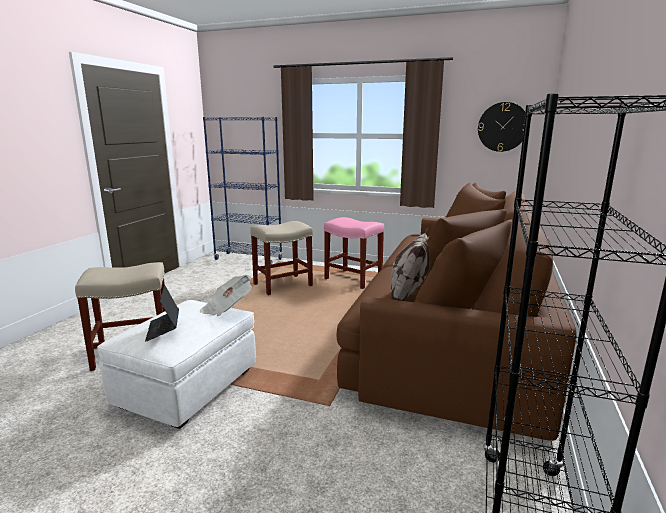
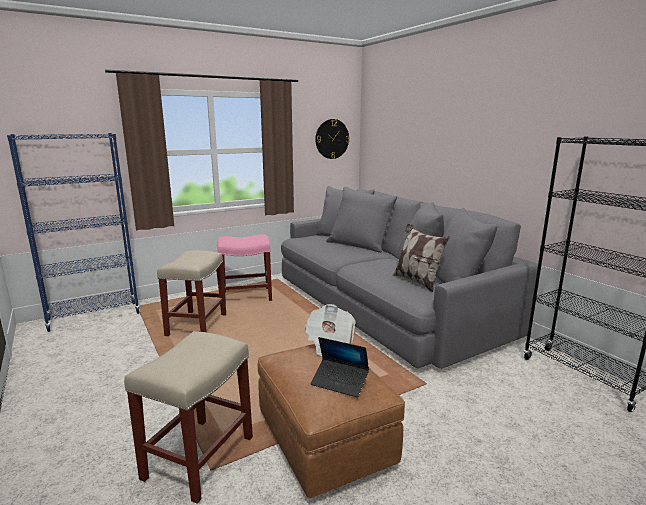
camera: 50 degrees left, 0 degrees up
(188, 388) = (325, 441): white ottoman -> brown ottoman
(454, 332) = (385, 304): brown sofa -> grey sofa

